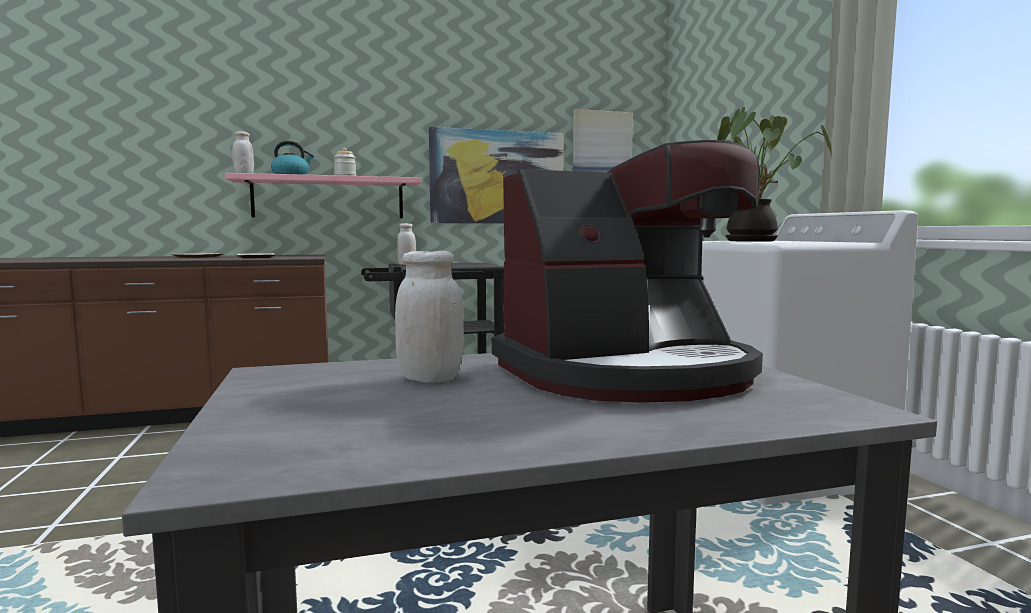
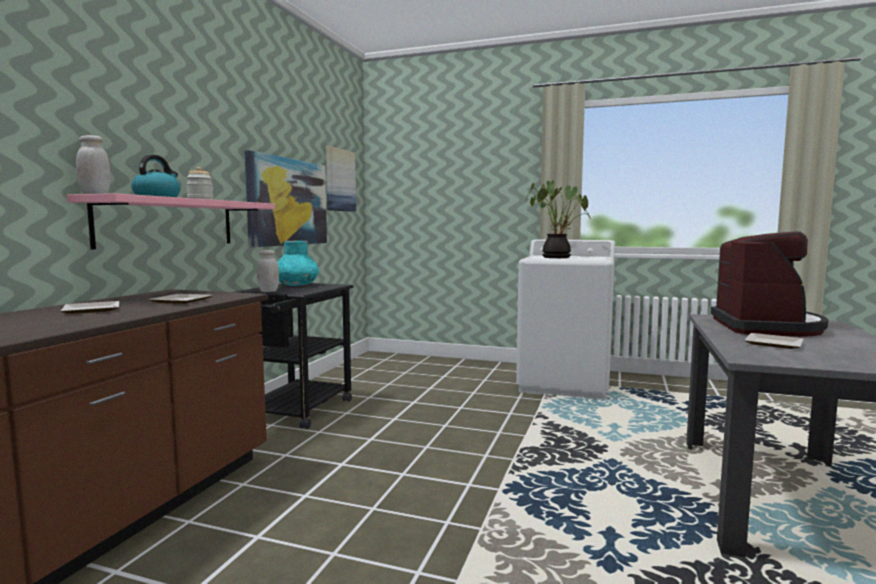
camera: 55 degrees left, 0 degrees up
(430, 378) = (772, 343): white jar -> plate
(465, 264) = (296, 285): none -> turquoise vase

